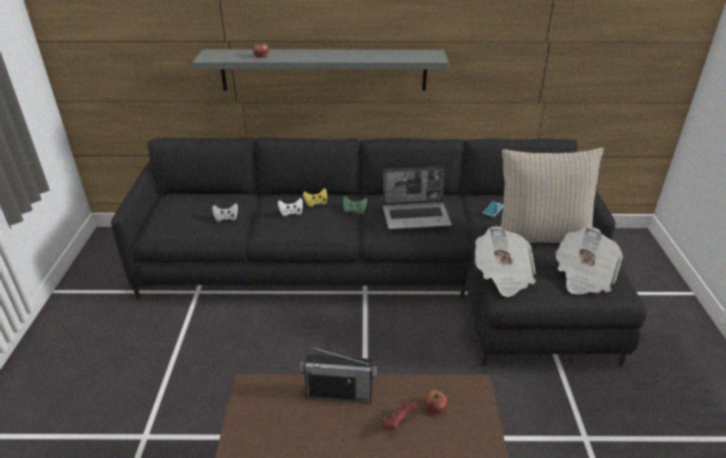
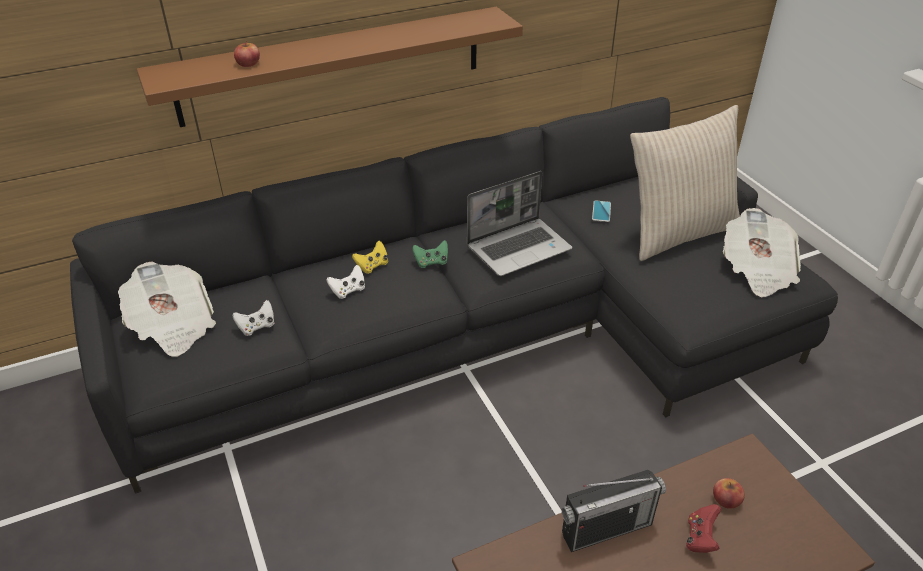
camera: 25 degrees left, 5 degrees up
(323, 70) = (333, 65): grey shelf -> brown shelf
(502, 275) = (672, 297): newspaper -> newspaper (173, 326)

